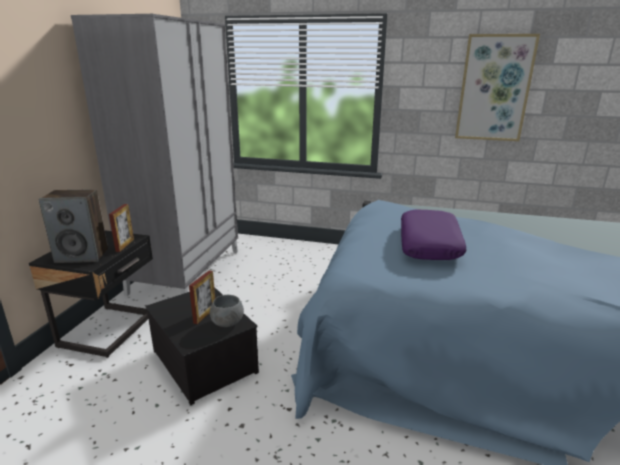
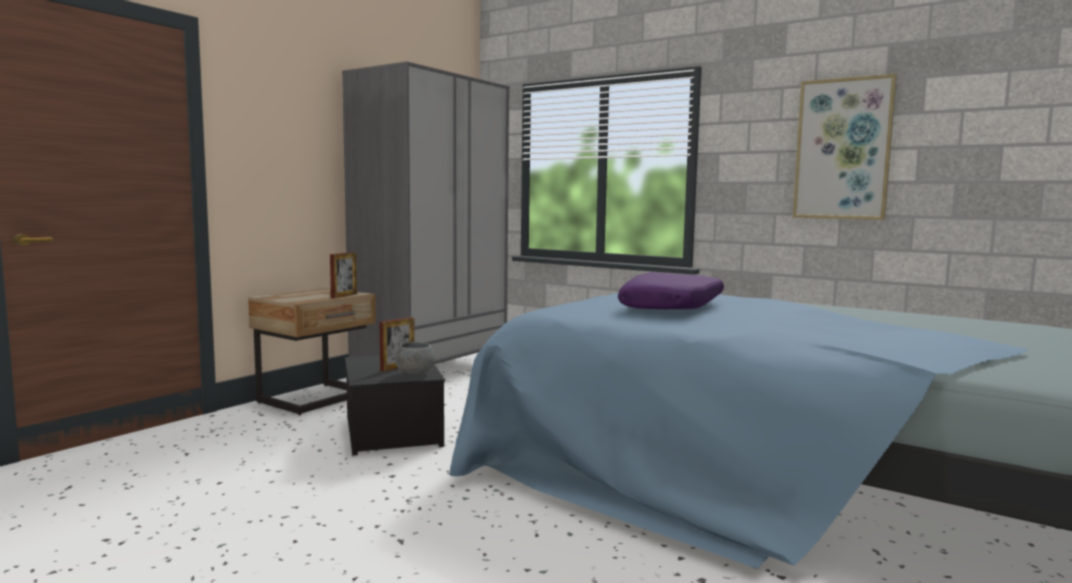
camera: 20 degrees right, 15 degrees down
(82, 256) = (298, 297): speaker -> none
(110, 331) = (316, 399): black nightstand -> beige nightstand

